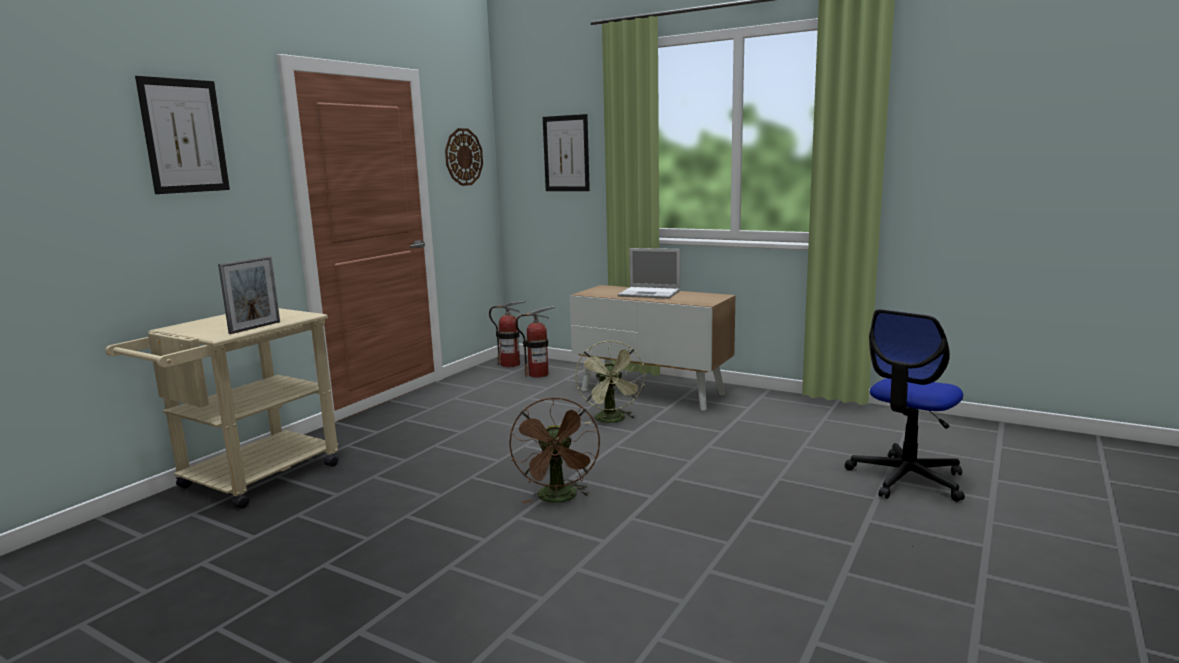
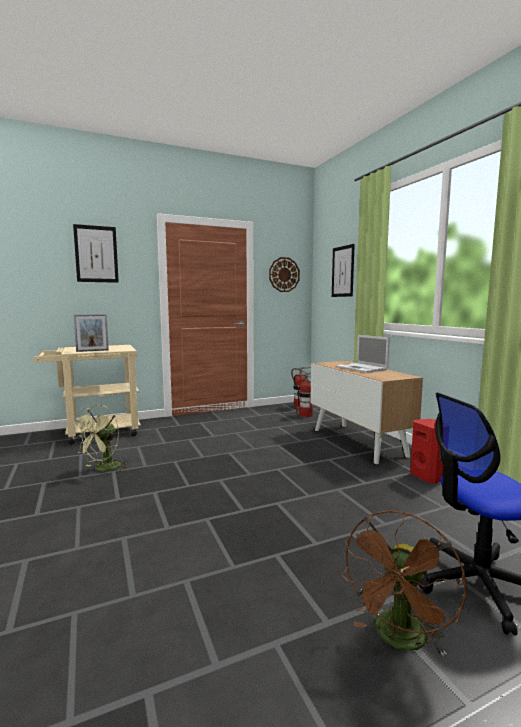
camera: 35 degrees right, 5 degrees down
(559, 499) = (191, 490): brown fan -> brown fan (400, 640)
(612, 420) = (302, 453): green fan -> green fan (103, 469)
(767, 409) = (428, 477): none -> red speaker

